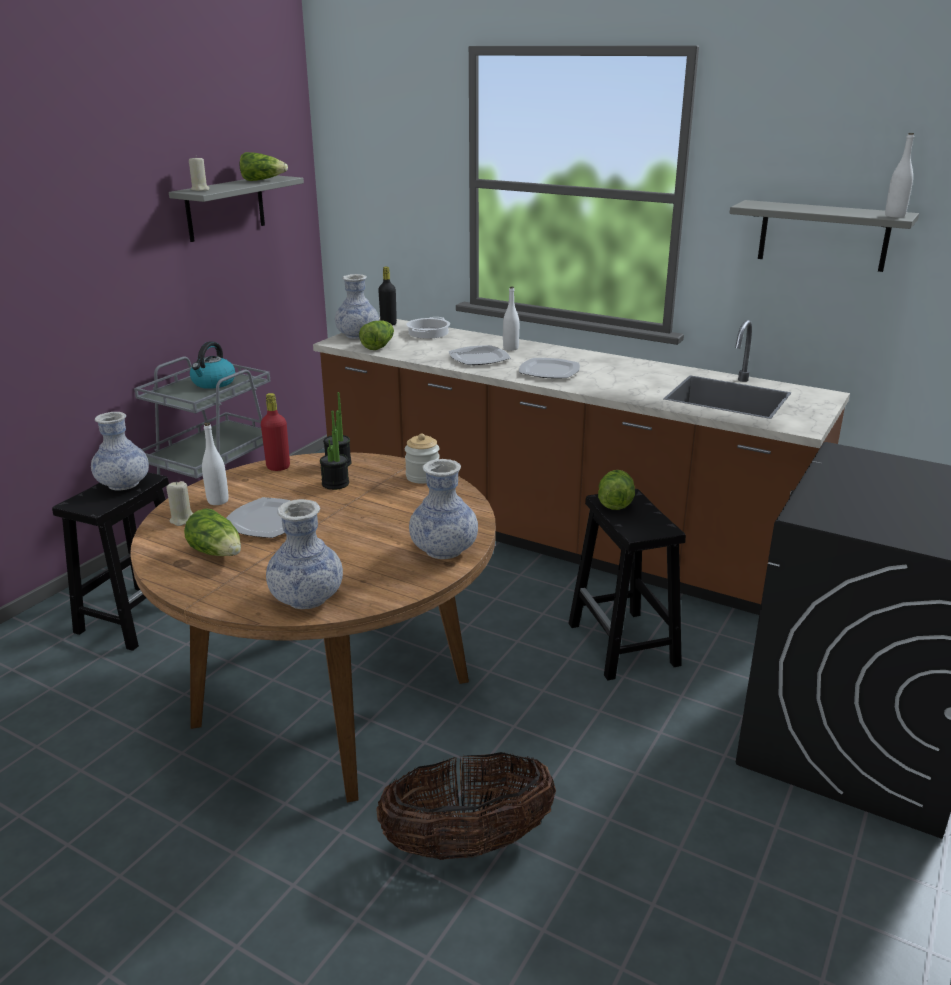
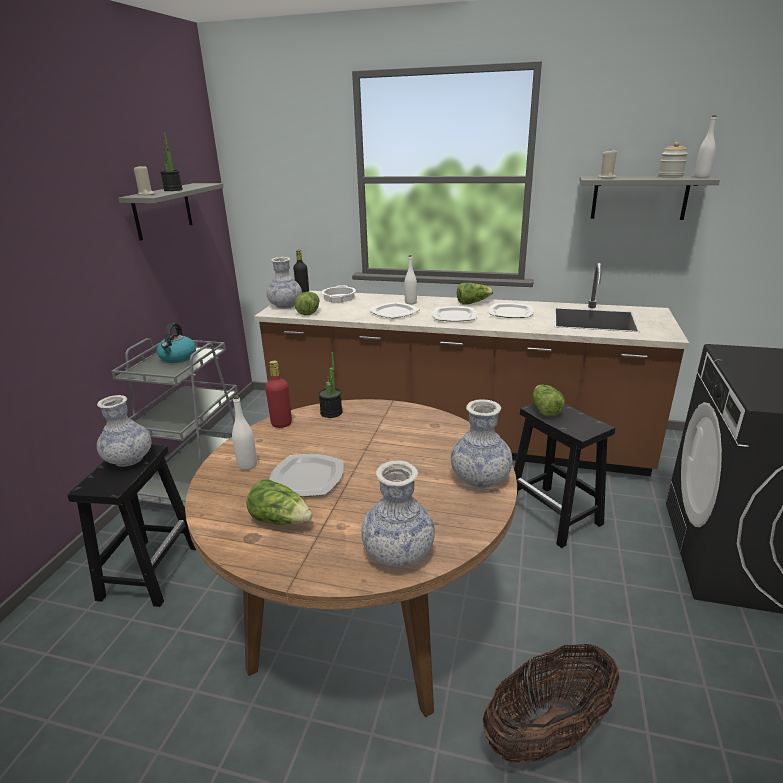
camera: 15 degrees left, 0 degrees up
(182, 520) = (225, 490): beige candle -> beige candle (606, 177)
(262, 180) = (192, 186): lettuce -> lettuce (473, 303)
(335, 484) = (342, 431): potted plant -> potted plant (173, 190)
(422, 477) = (409, 413): jar -> jar (670, 176)
(624, 375) = (510, 313): none -> plate

